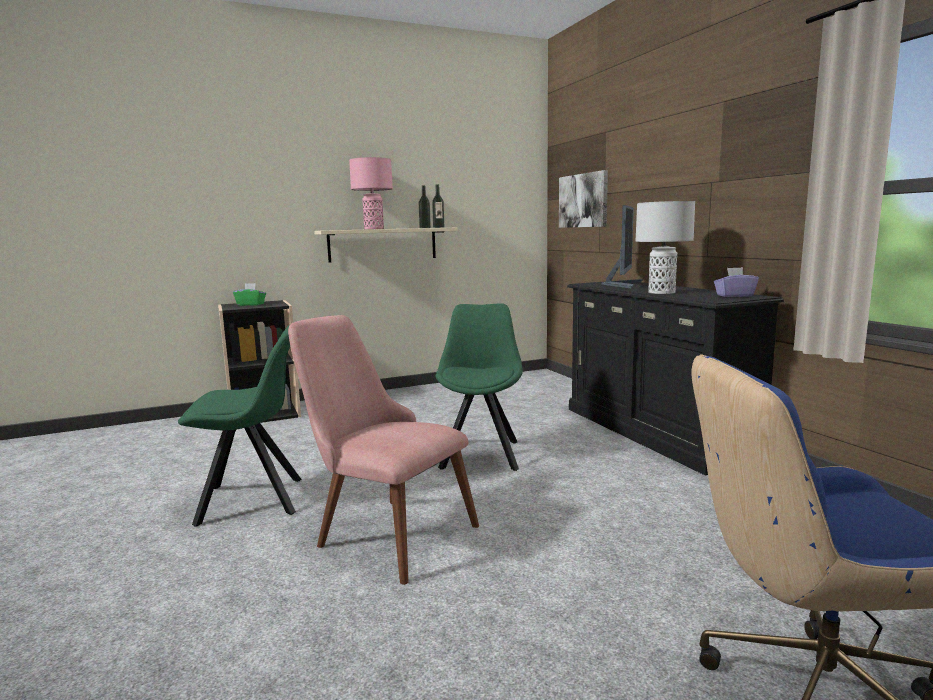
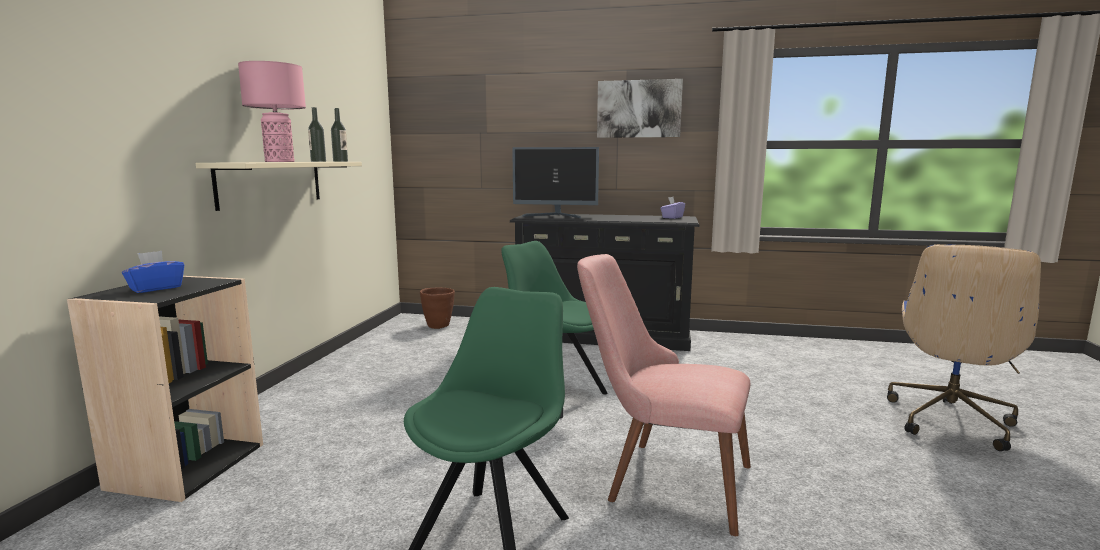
camera: 55 degrees left, 0 degrees up
(251, 304) = (156, 288): green tissue box -> blue tissue box
(382, 531) = (660, 478): pink chair -> pink chair turned 45 degrees clockwise
(544, 384) = (438, 326): none -> brown planter
(583, 200) = (456, 138): picture -> picture (639, 109)
(622, 284) = (555, 216): monitor -> monitor turned 135 degrees clockwise
(661, 292) = (623, 219): white table lamp -> none

